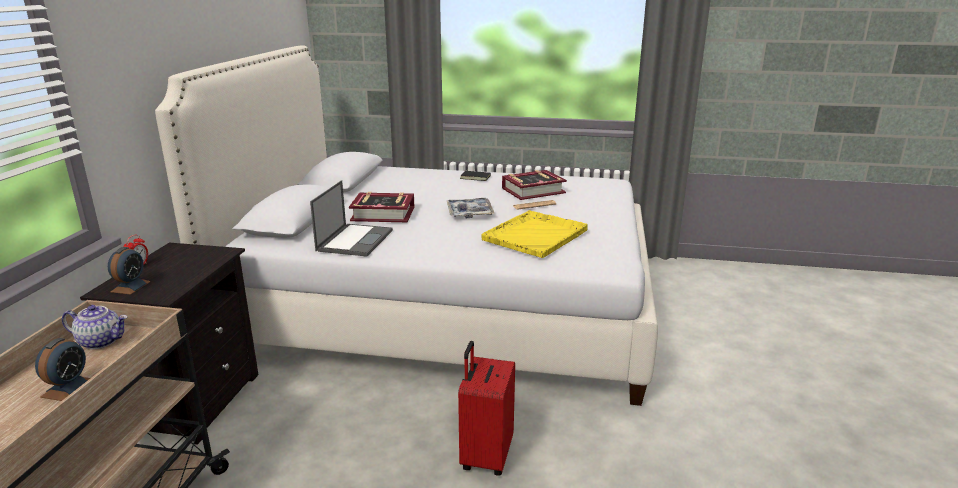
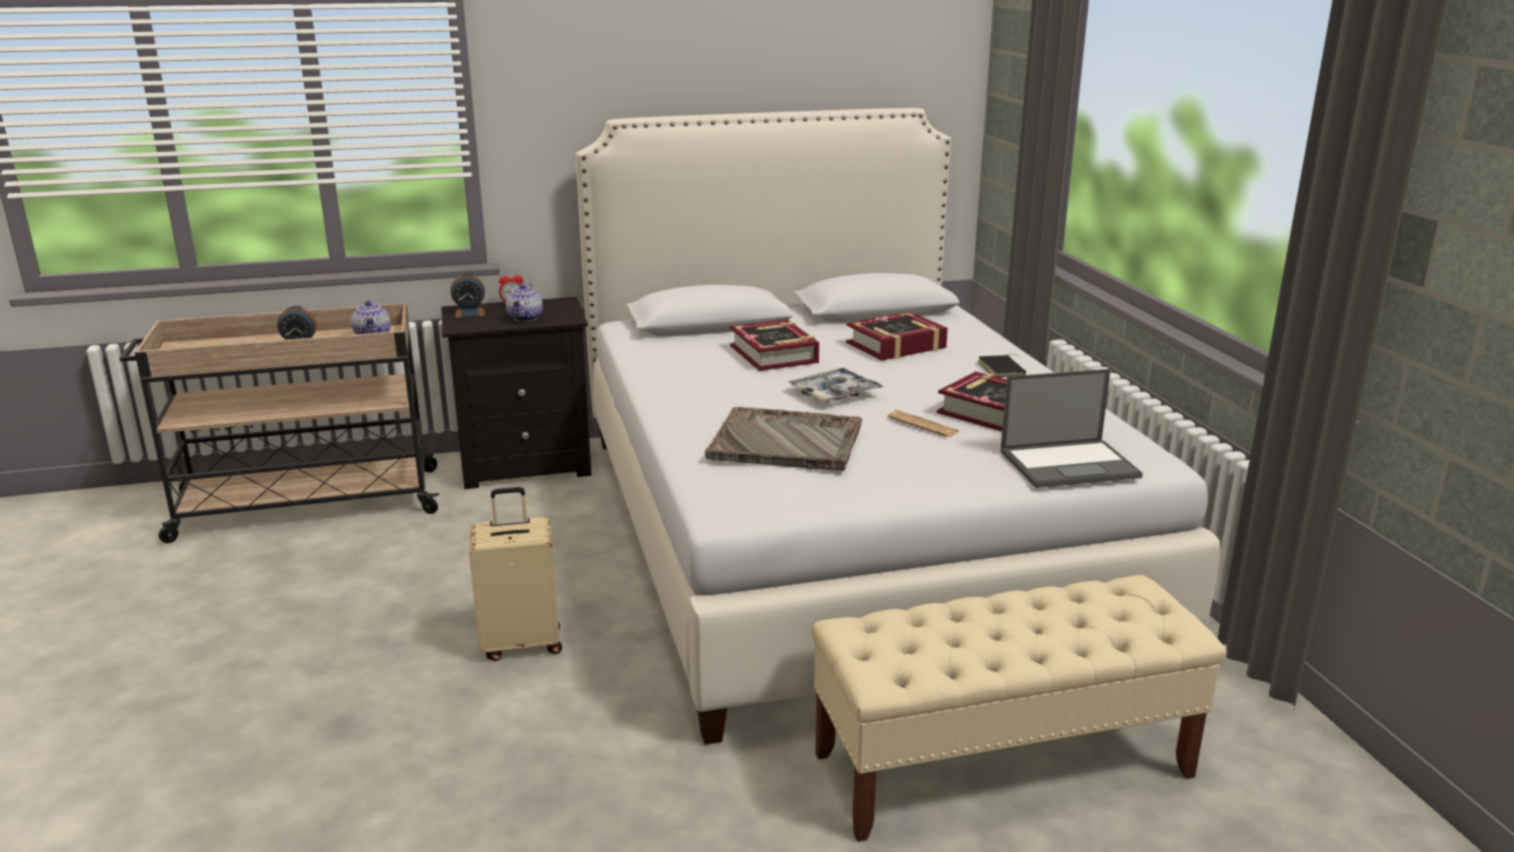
camera: 65 degrees right, 0 degrees up
(190, 266) = (526, 318): none -> teapot
(355, 240) = (675, 361): laptop -> laptop (1070, 464)
(411, 187) = (896, 346): none -> book
(485, 456) = (522, 643): red suitcase -> beige suitcase
(536, 235) = (787, 442): yellow tray -> grey tray
(687, 327) = (1003, 764): none -> beige bench

